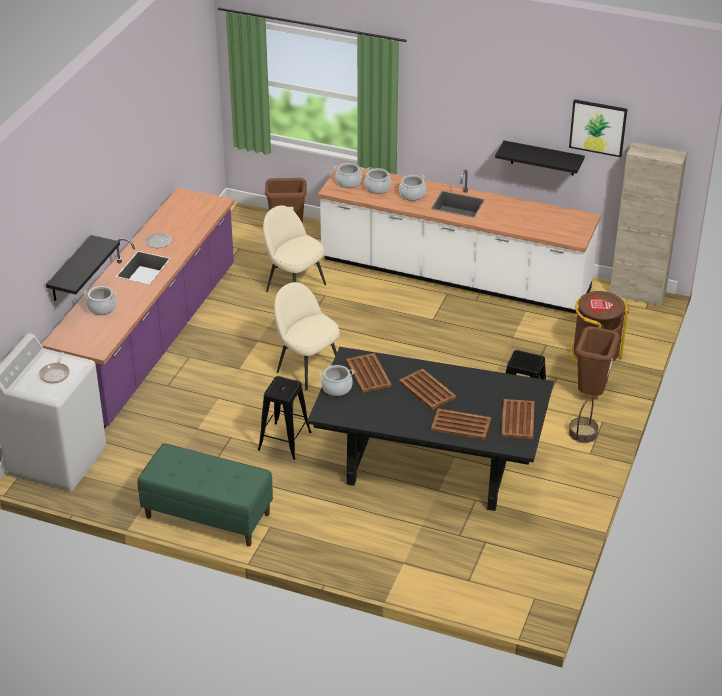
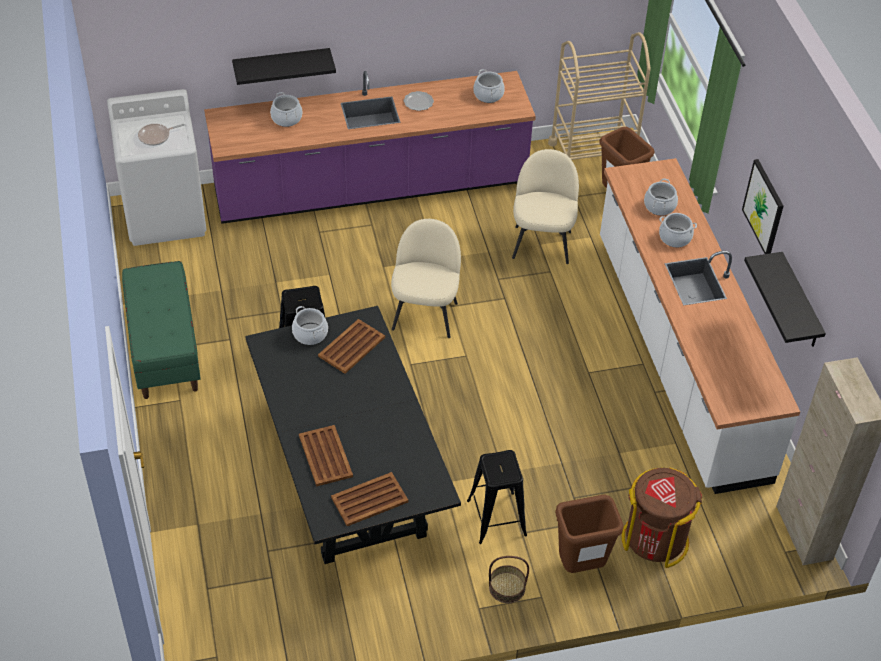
camera: 55 degrees right, 10 degrees up
(234, 229) = (592, 155): none -> beige cart
(348, 182) = (647, 180): cooking pot -> cooking pot (488, 95)
(427, 389) = (362, 403): brown tray -> none
(598, 127) = (842, 311): picture -> picture (764, 207)

